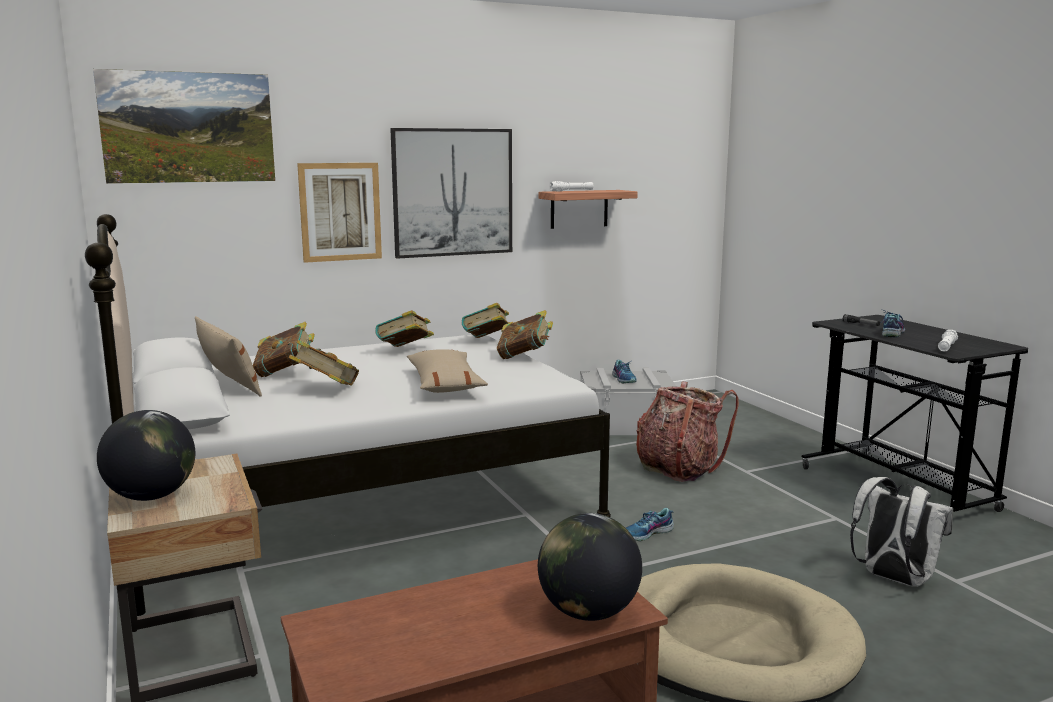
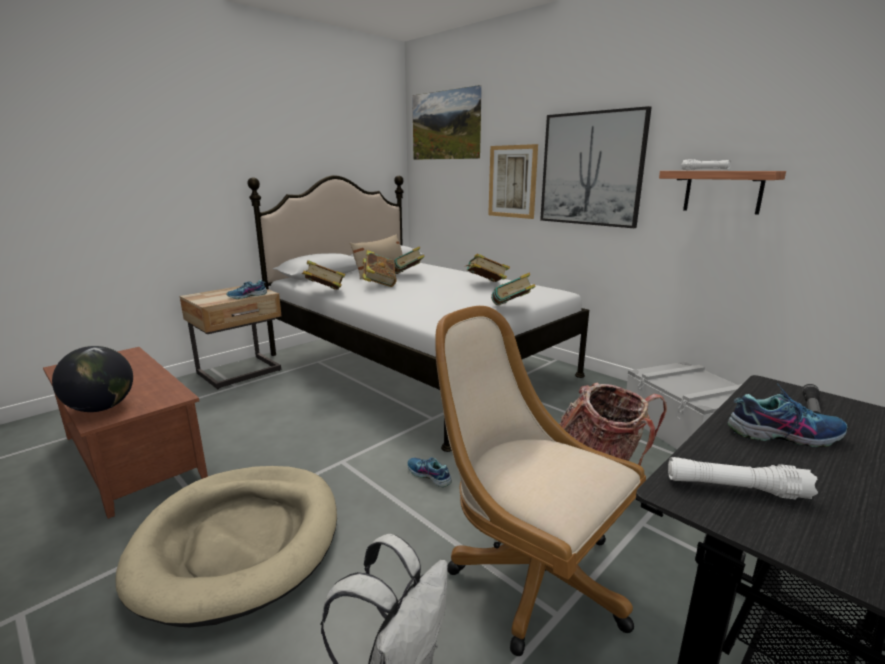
camera: 70 degrees right, 5 degrees up
(151, 496) = (219, 293): globe -> none
(445, 384) = (412, 301): beige pillow -> none
(487, 341) = (546, 295): book -> book (324, 292)
(624, 379) = (688, 381): shoe -> shoe (247, 296)
(791, 518) = (527, 570): none -> office chair

